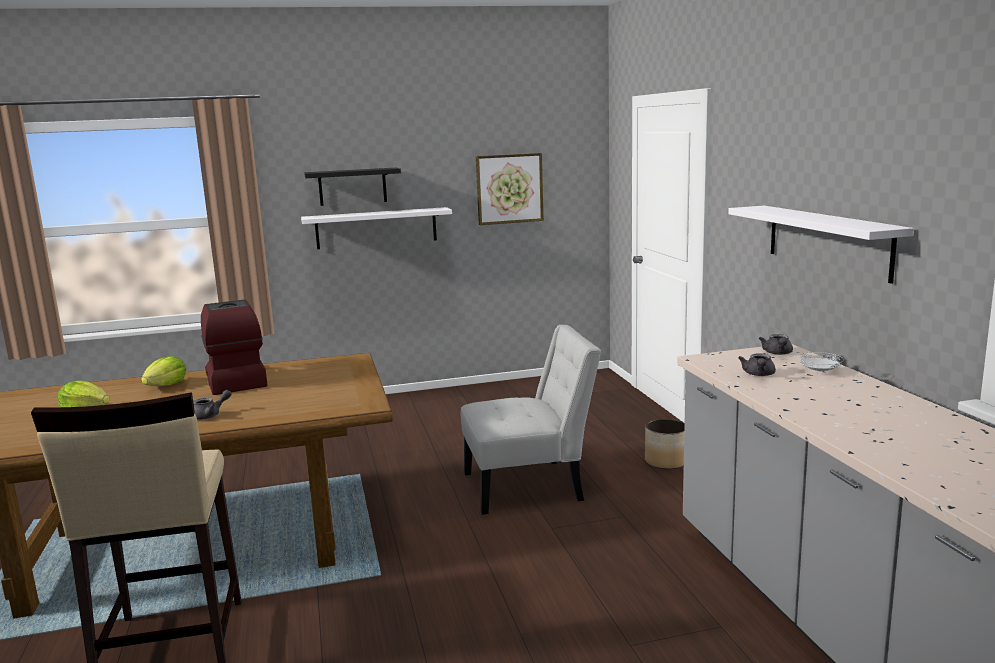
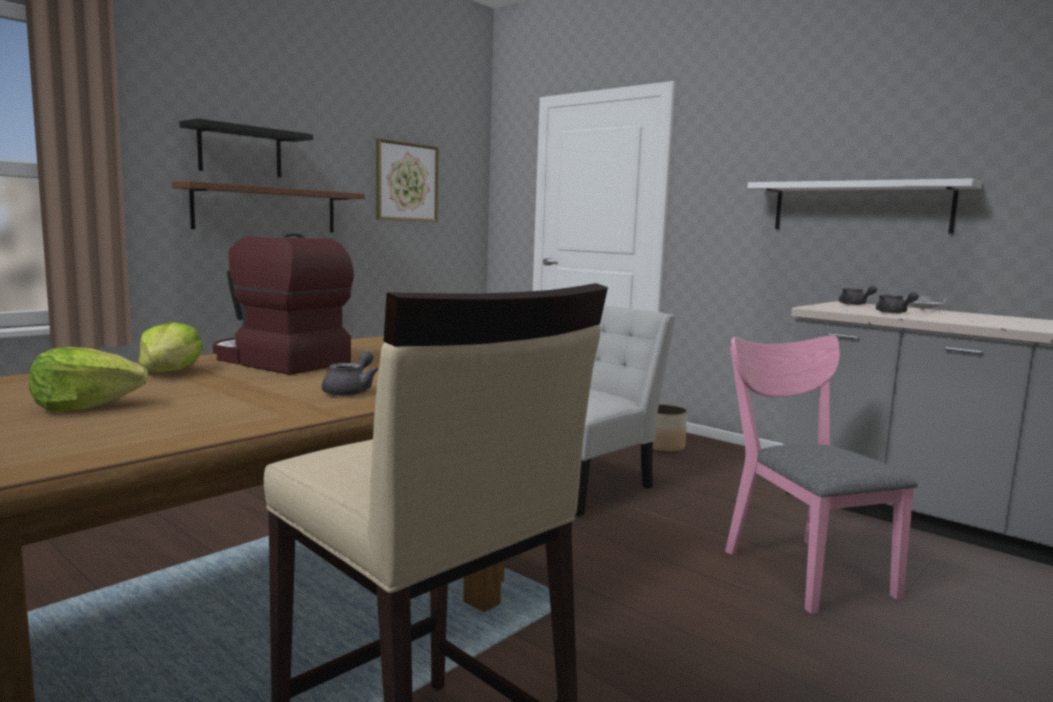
camera: 35 degrees left, 5 degrees down
(376, 228) = (266, 209): white shelf -> brown shelf
(582, 599) = (800, 567): none -> pink chair

